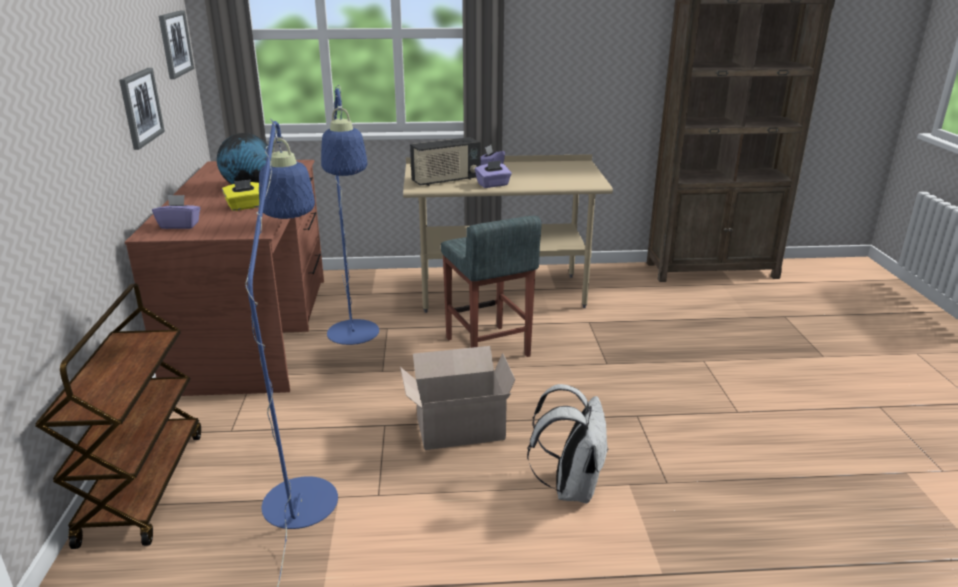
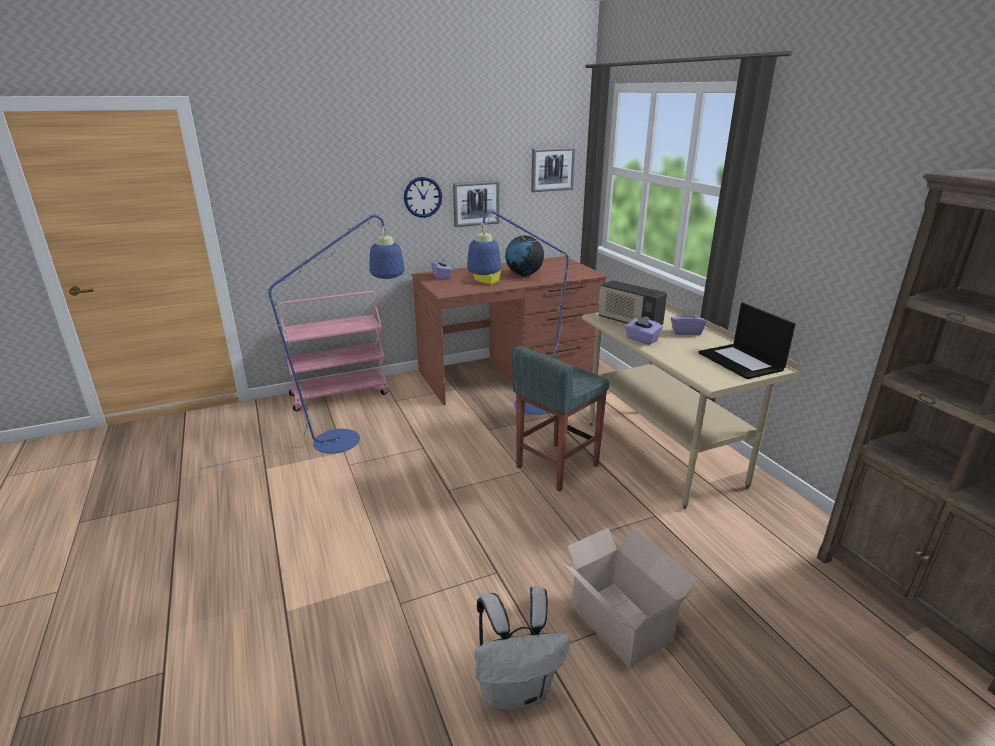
camera: 70 degrees right, 0 degrees up
(102, 109) = (423, 197): none -> wall clock
(143, 485) = (340, 394): brown cart -> pink cart
(457, 428) = (432, 478): cardboard box -> cardboard box (619, 620)
(565, 169) = (741, 362): none -> laptop
(571, 487) = (378, 546): white backpack -> white backpack (516, 690)

